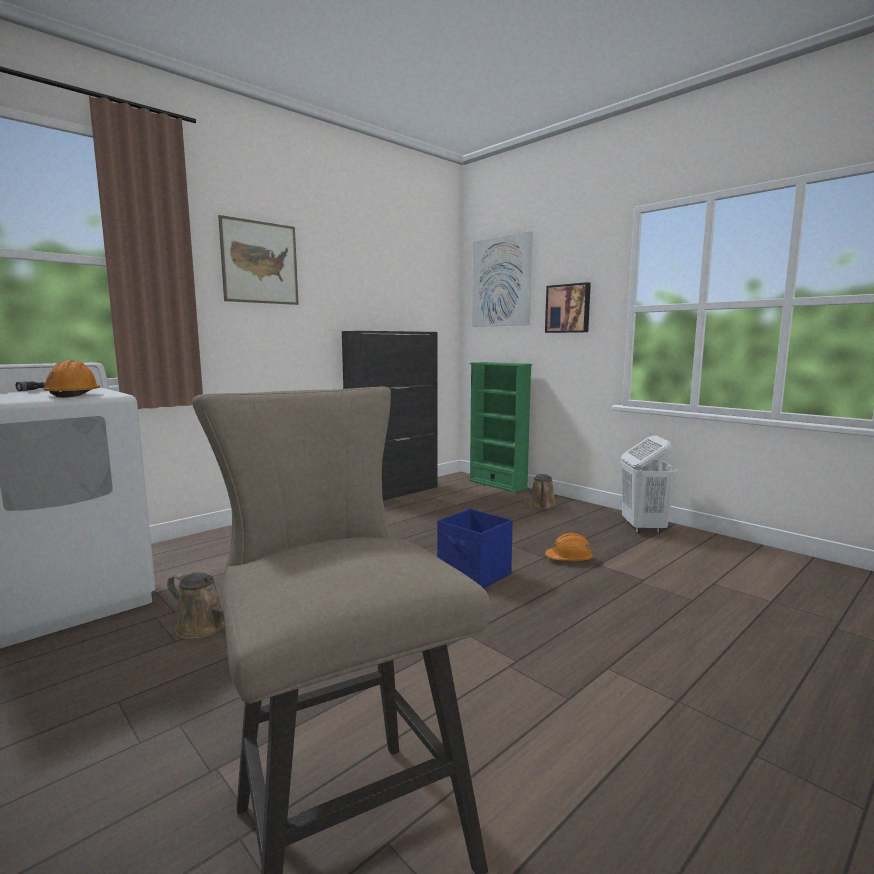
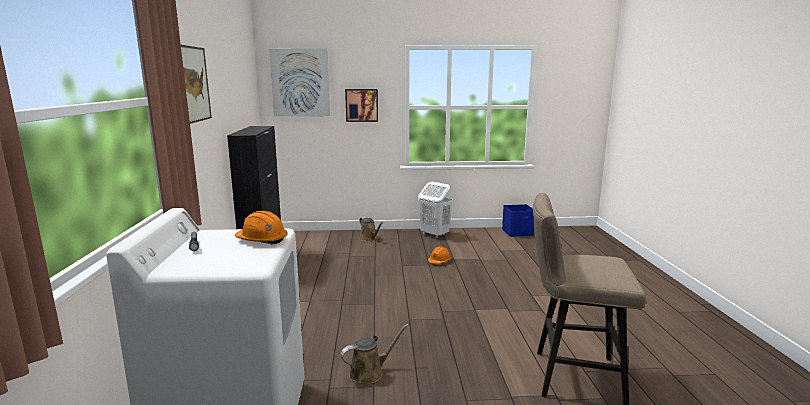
camera: 50 degrees left, 5 degrees up
(474, 575) = (422, 285): blue storage box -> blue storage box (518, 232)
(497, 484) = (315, 233): green bookcase -> none

